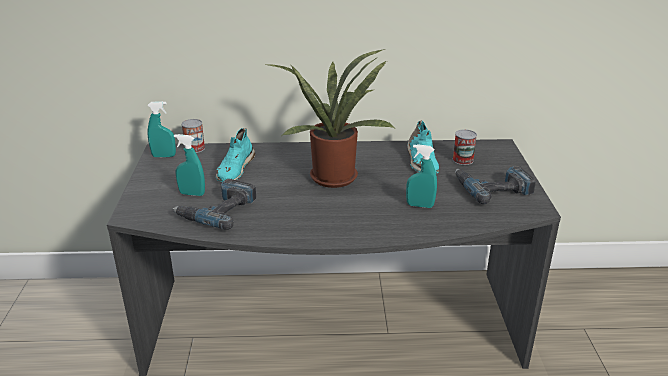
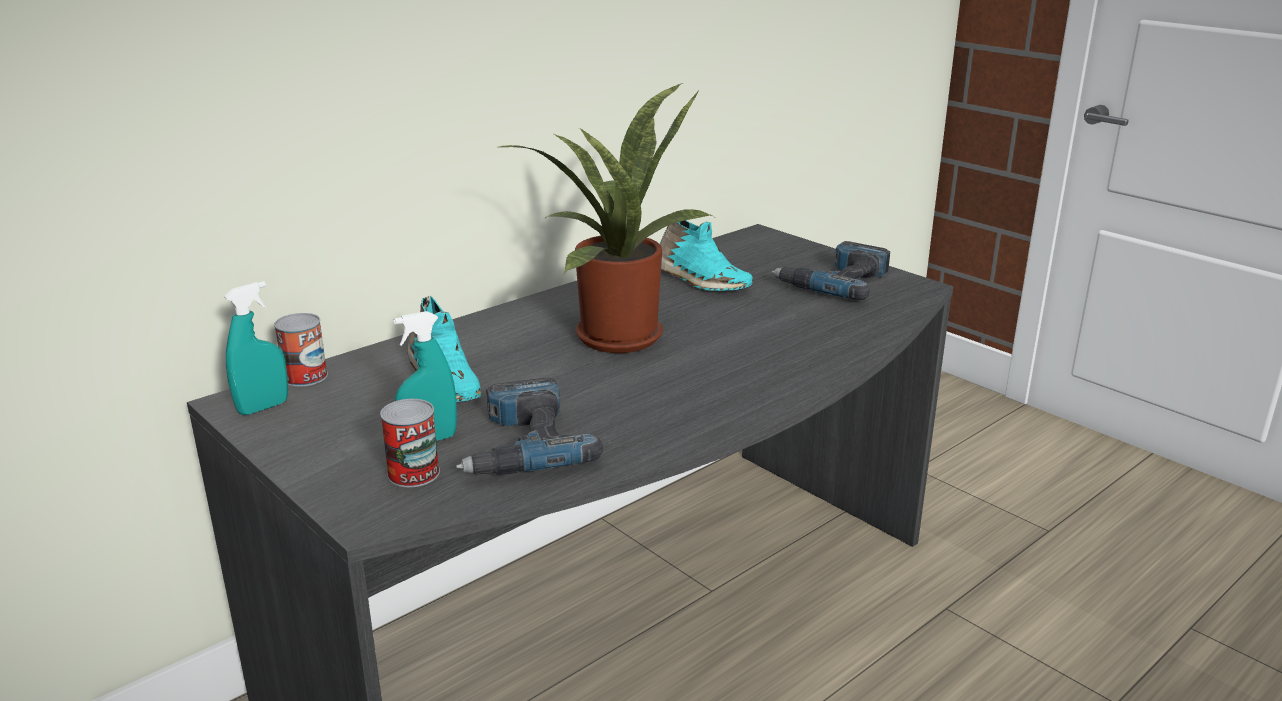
camera: 40 degrees left, 5 degrees down
(420, 205) = (791, 329): turquoise spray bottle -> none
(463, 160) = (746, 262): can -> can (413, 473)

